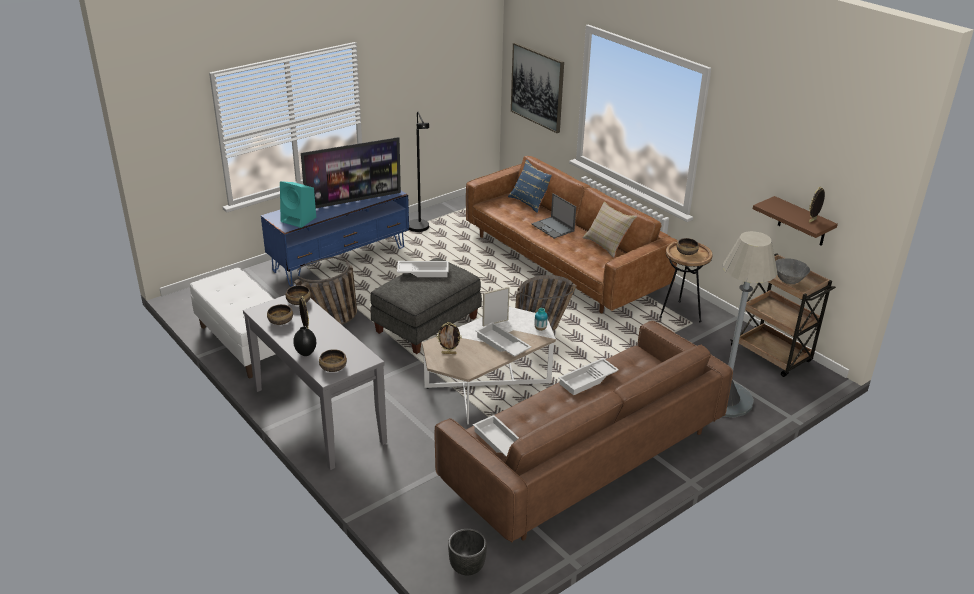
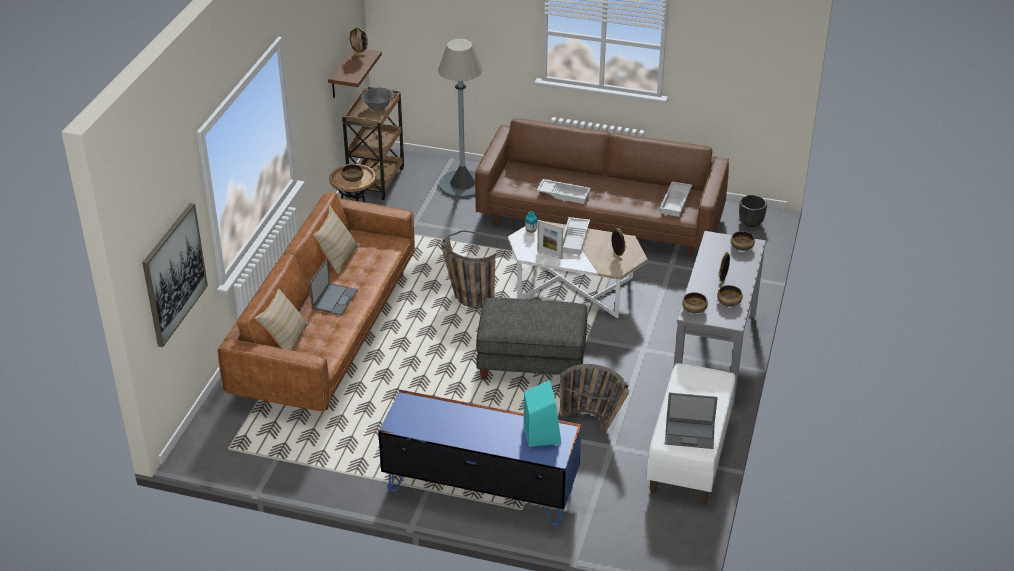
camera: 125 degrees left, 5 degrees up
(222, 285) = (690, 434): none -> laptop
(305, 353) = (745, 267): black vase -> none
(353, 200) = (457, 420): television -> none
(420, 230) = (354, 464): black floor lamp -> none
(423, 271) = (521, 323): white tray -> none
(531, 202) = (284, 338): blue pillow -> beige pillow

